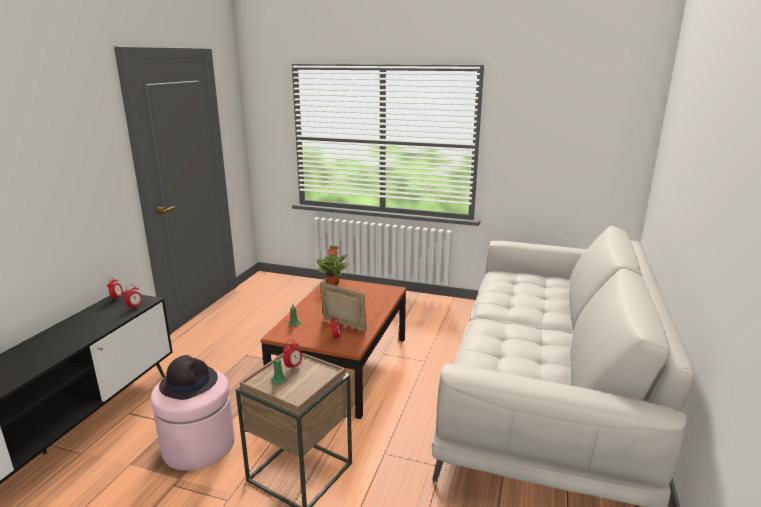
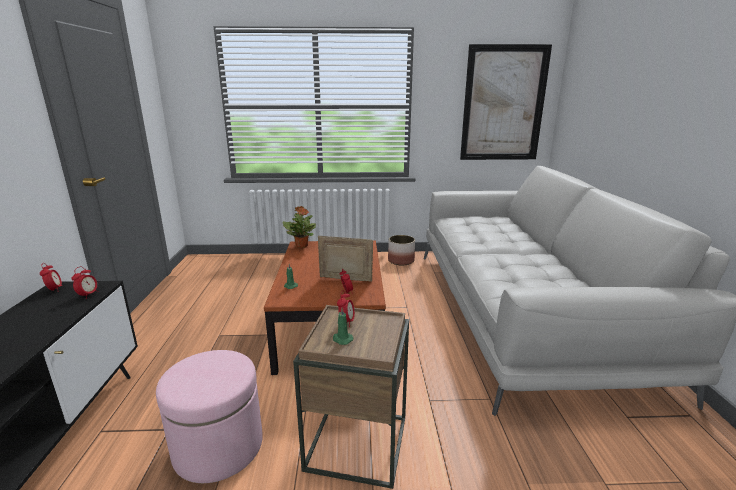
camera: 20 degrees left, 0 degrees up
(189, 382) = (203, 370): black hat -> none
(455, 309) = (401, 261): none -> planter
(586, 149) = (503, 104): none -> picture

